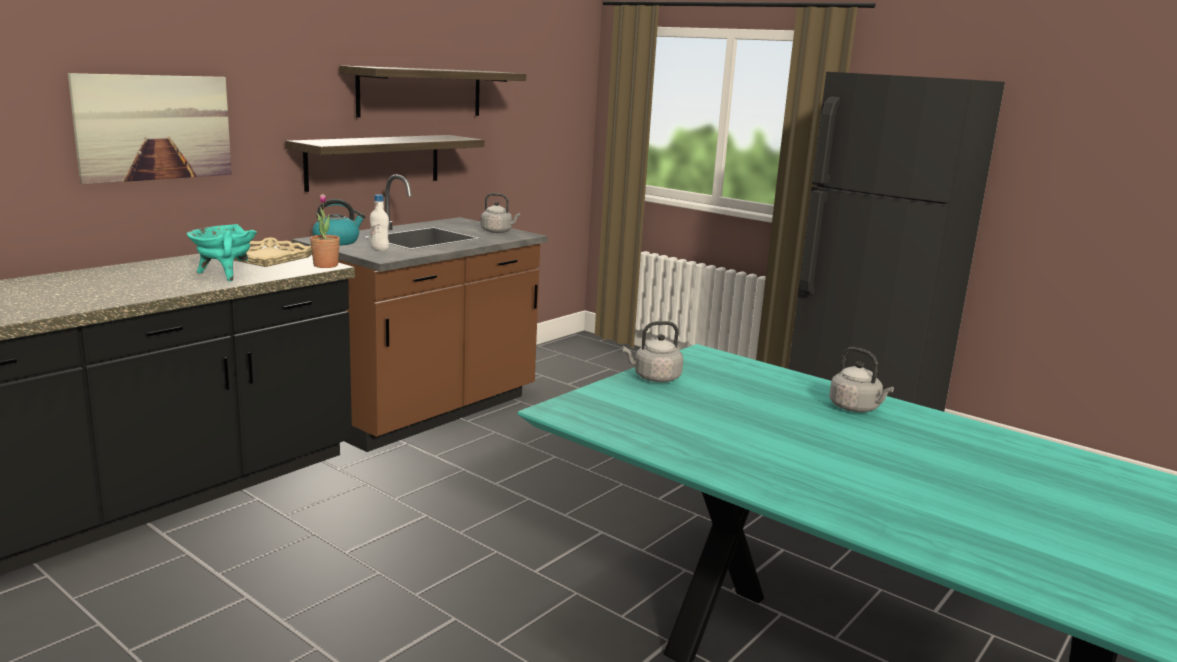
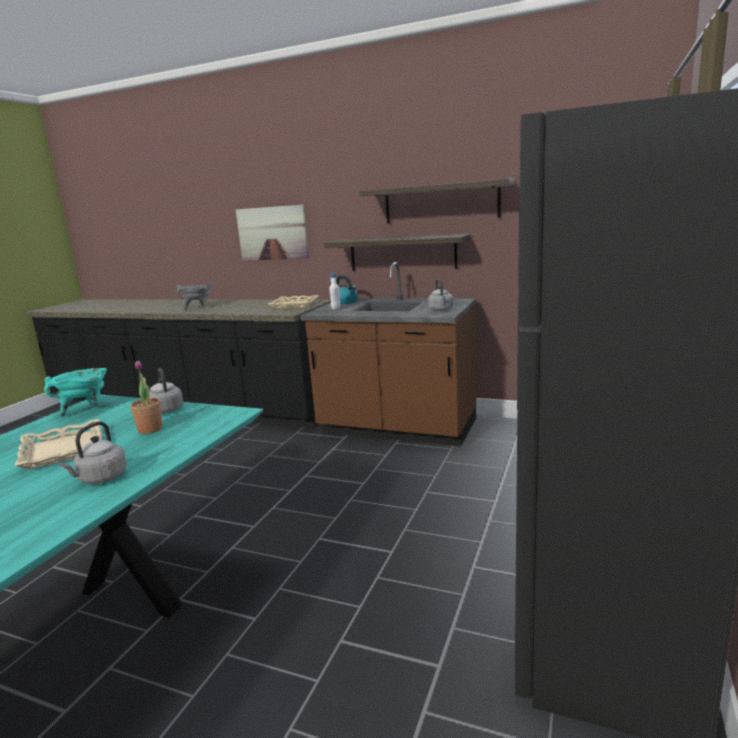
camera: 75 degrees right, 0 degrees up
(80, 294) = (198, 307): none -> grey cooking pot
(224, 275) = (250, 309): turquoise cooking pot -> turquoise cooking pot (85, 409)
(325, 265) = (289, 312): potted plant -> potted plant (150, 429)
(761, 426) = (62, 450): none -> beige tray

